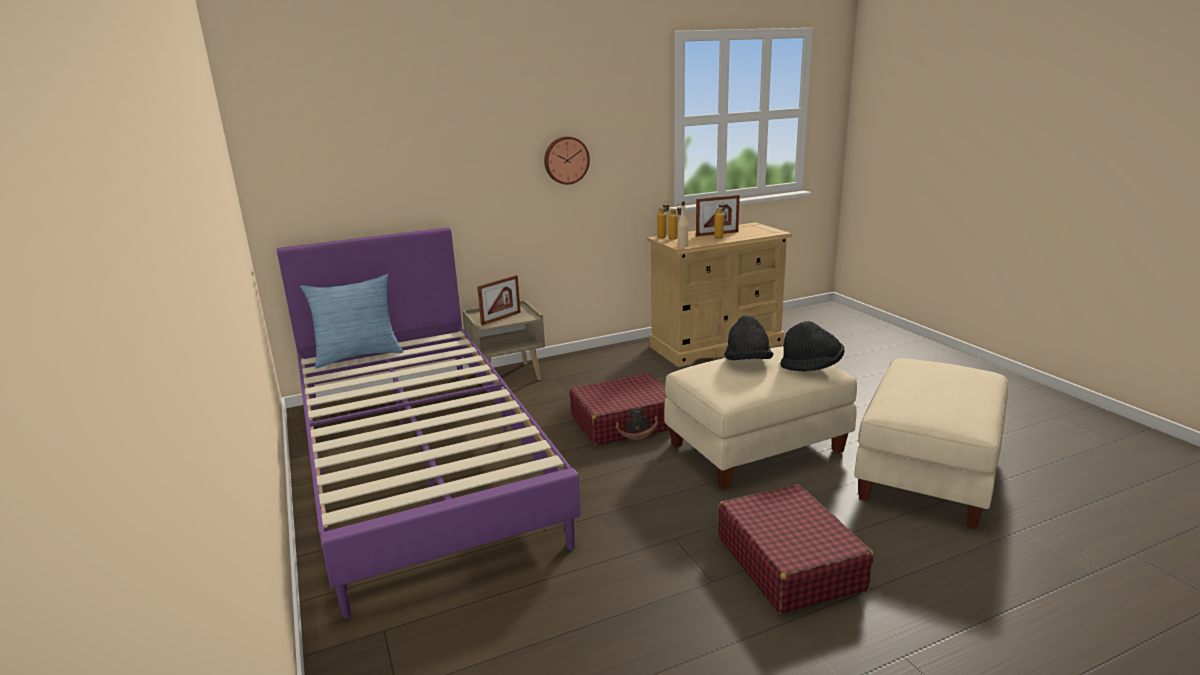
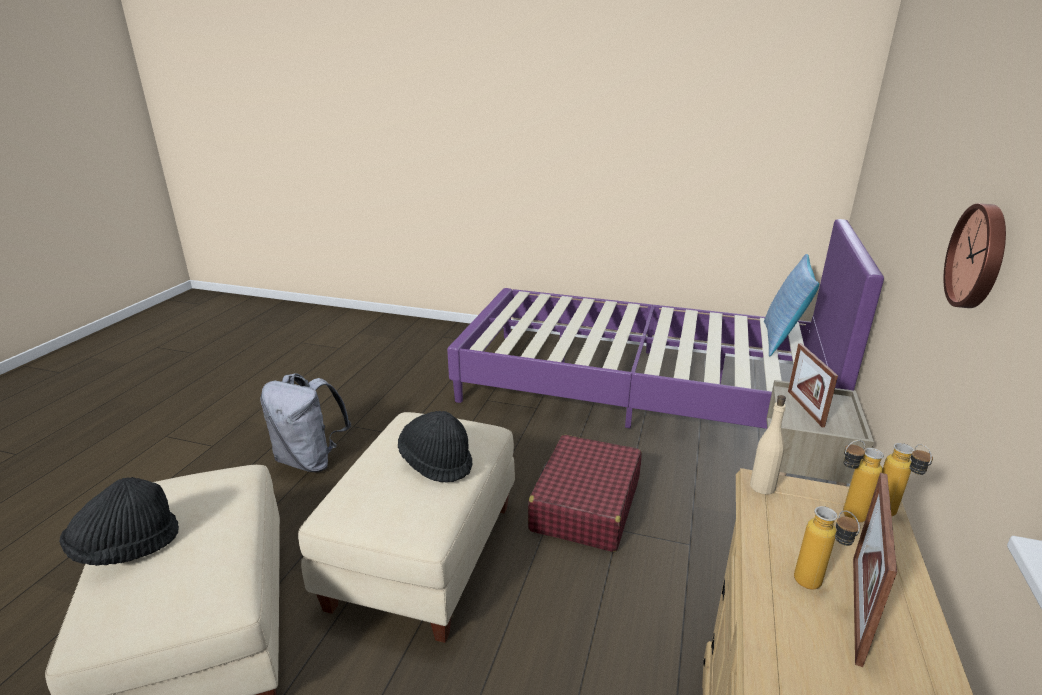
camera: 130 degrees right, 5 degrees up
(789, 562) = (310, 460): red suitcase -> grey backpack
(811, 367) = (357, 492): black hat -> black hat (127, 547)

